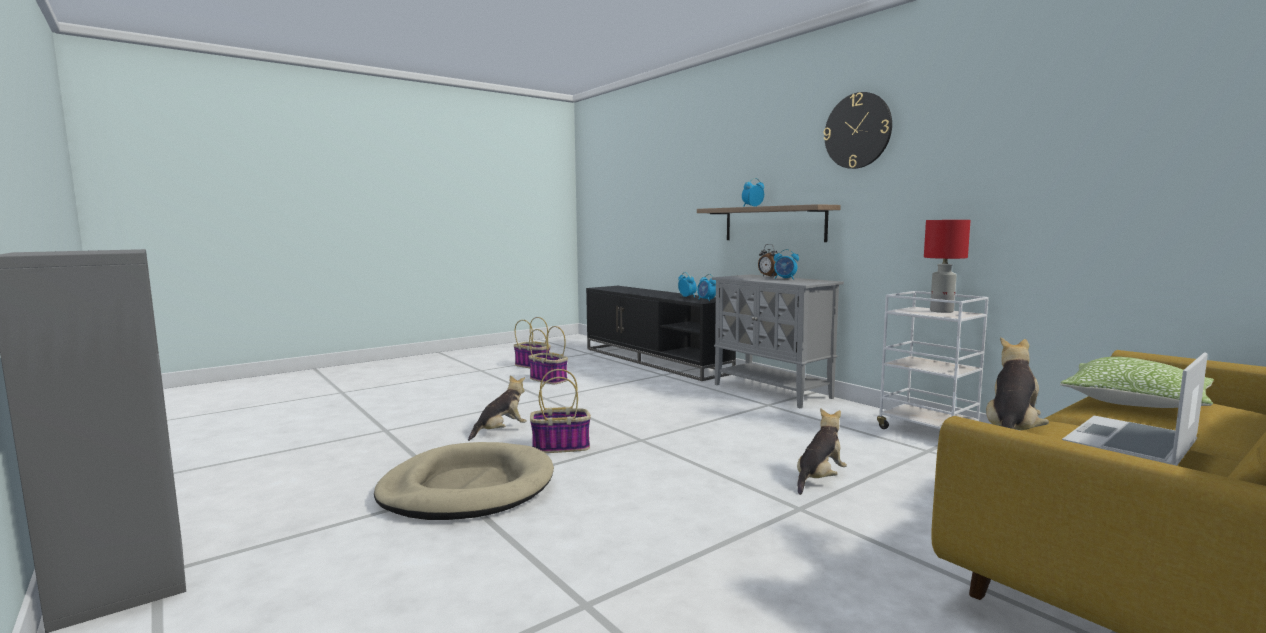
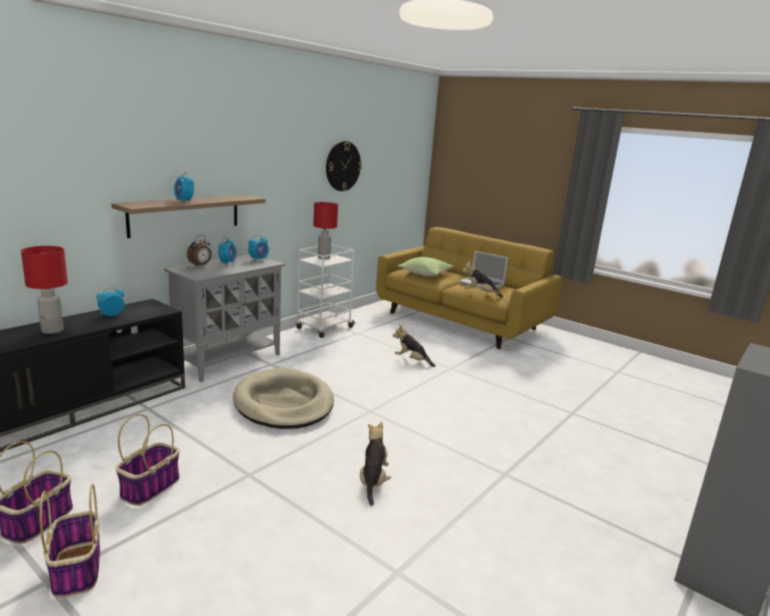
camera: 105 degrees left, 10 degrees up
(467, 488) = (498, 470): beige dog bed -> beige dog bed (284, 403)
(501, 431) = (373, 482): plush toy -> plush toy turned 60 degrees clockwise
(561, 446) = (399, 443): basket -> basket (76, 569)
(653, 293) = (52, 330): none -> red table lamp
(706, 300) = (150, 308): alarm clock -> alarm clock (259, 259)
(857, 131) = (255, 136): wall clock -> wall clock (343, 166)

